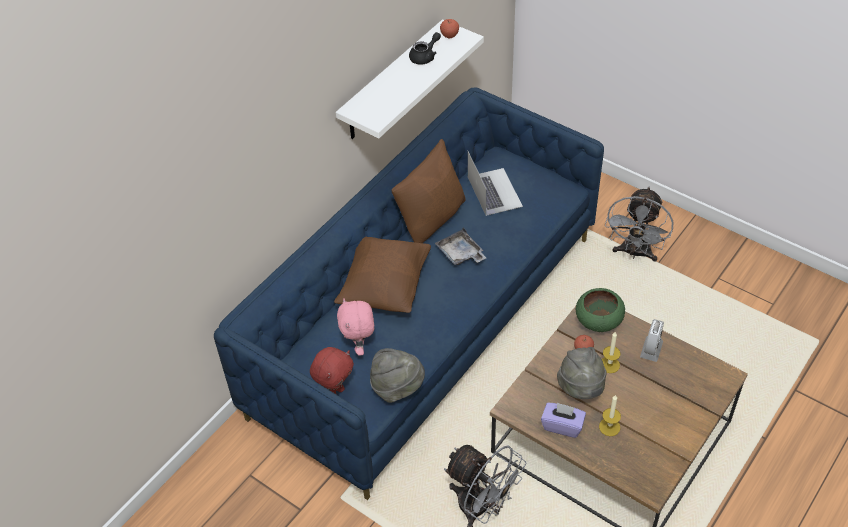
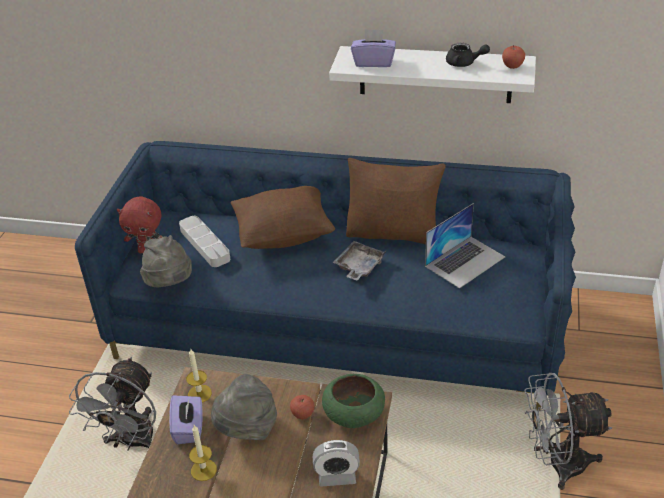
camera: 65 degrees right, 10 degrees down
(359, 346) = (205, 244): pink plush toy -> grey tray
(382, 102) = (373, 62): none -> purple tissue box
(609, 364) = (293, 444): candle -> candle (199, 394)

